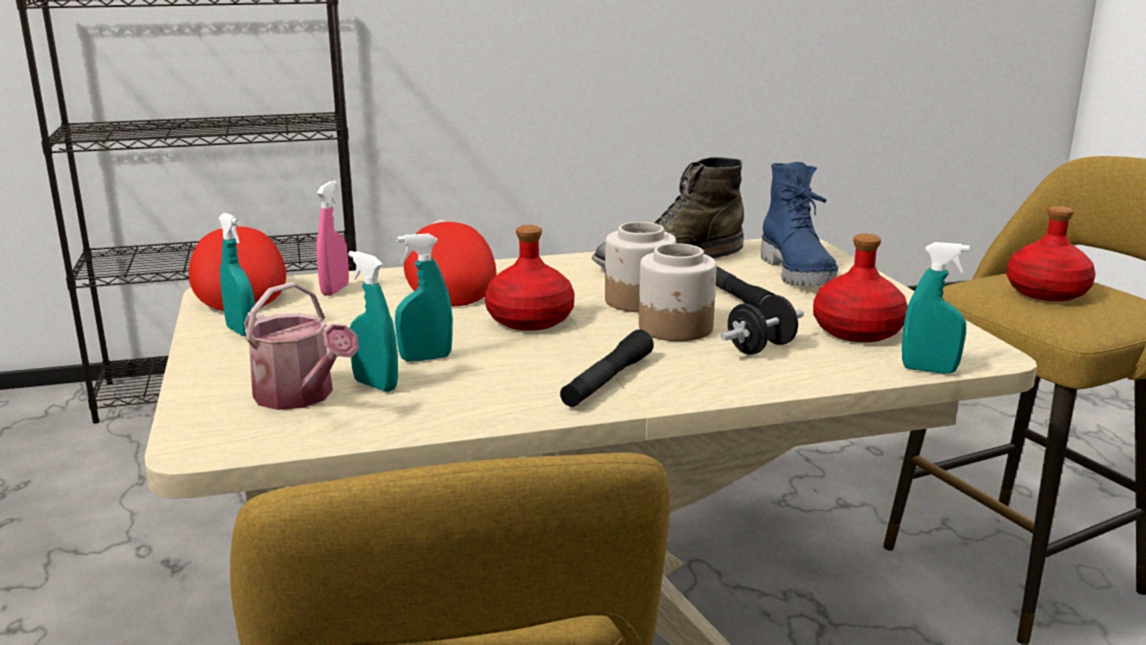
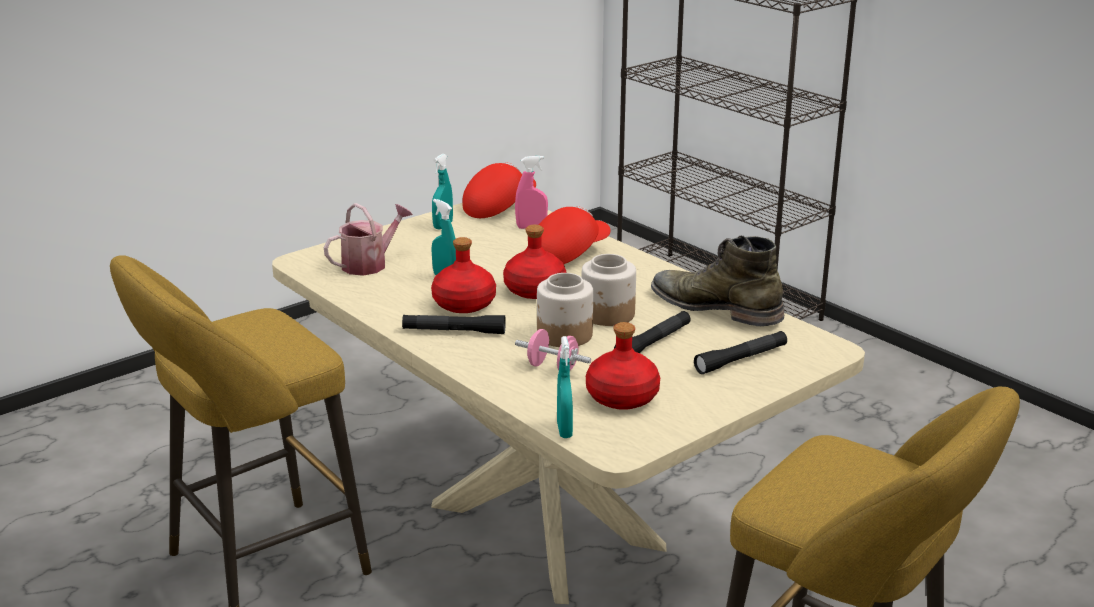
camera: 65 degrees right, 5 degrees up
(300, 396) = (369, 264): watering can -> watering can turned 150 degrees counterclockwise
(375, 385) = (398, 276): turquoise spray bottle -> none
(761, 348) = (552, 368): black dumbbell -> pink dumbbell
(798, 273) = (741, 359): blue boot -> black flashlight
(1047, 292) = (844, 480): red bottle -> red bottle (463, 304)

